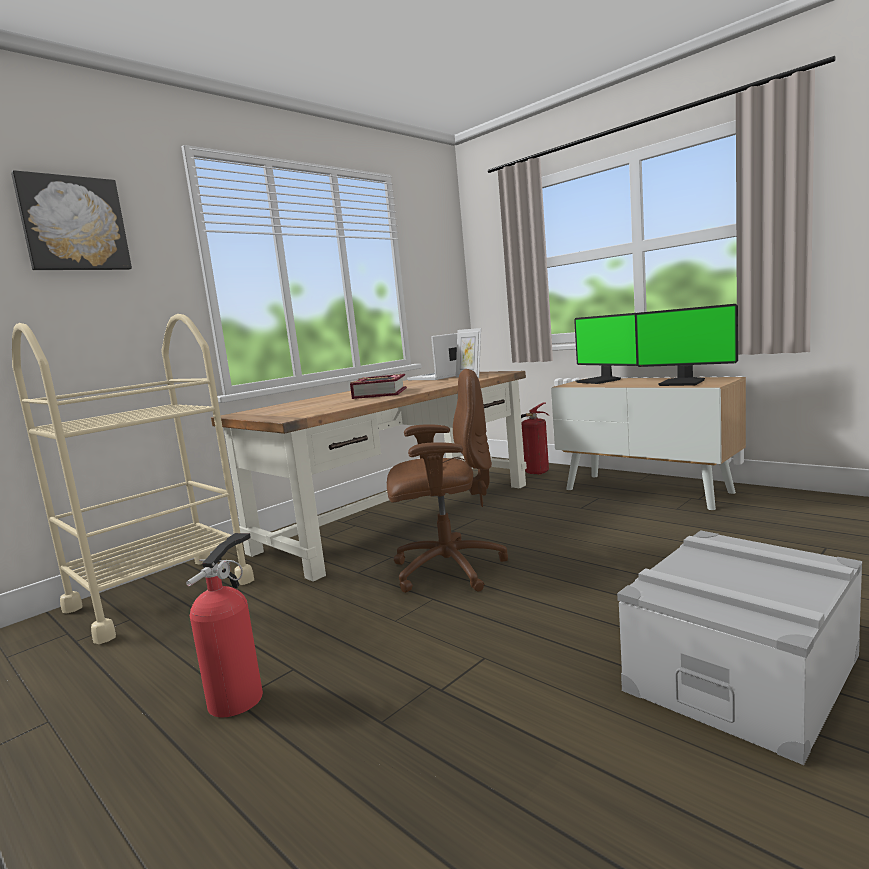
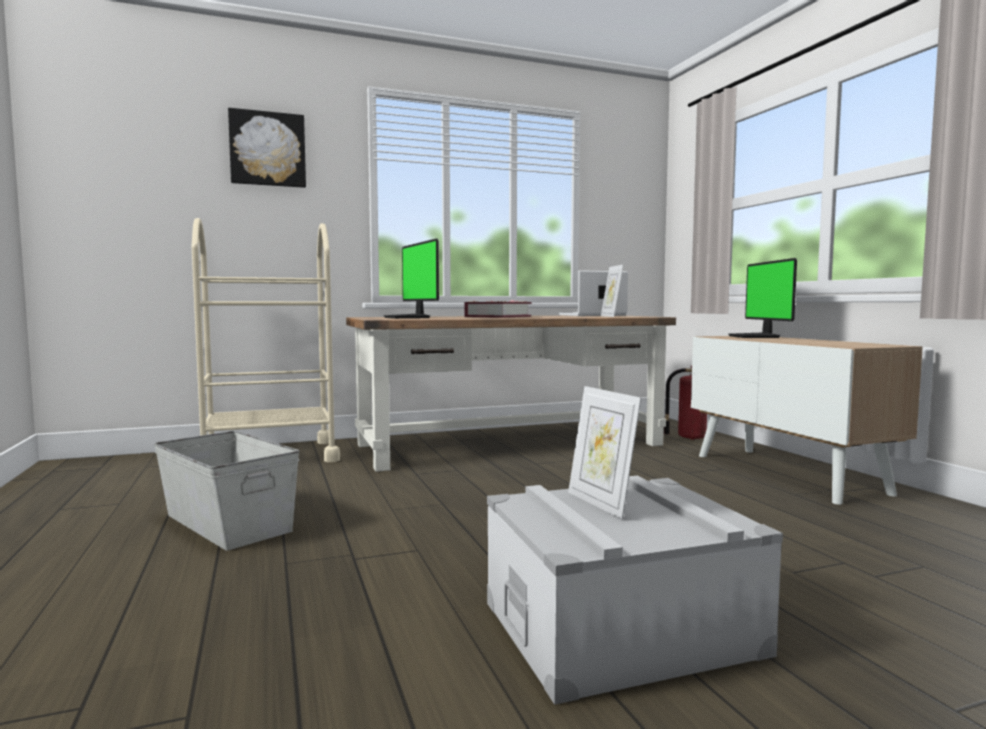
camera: 25 degrees right, 5 degrees down
(239, 696) = (228, 522): fire extinguisher -> grey storage box
(446, 569) = (486, 488): brown office chair -> none
(683, 382) = (829, 343): monitor -> monitor (409, 318)
(712, 572) = (601, 503): none -> picture frame

